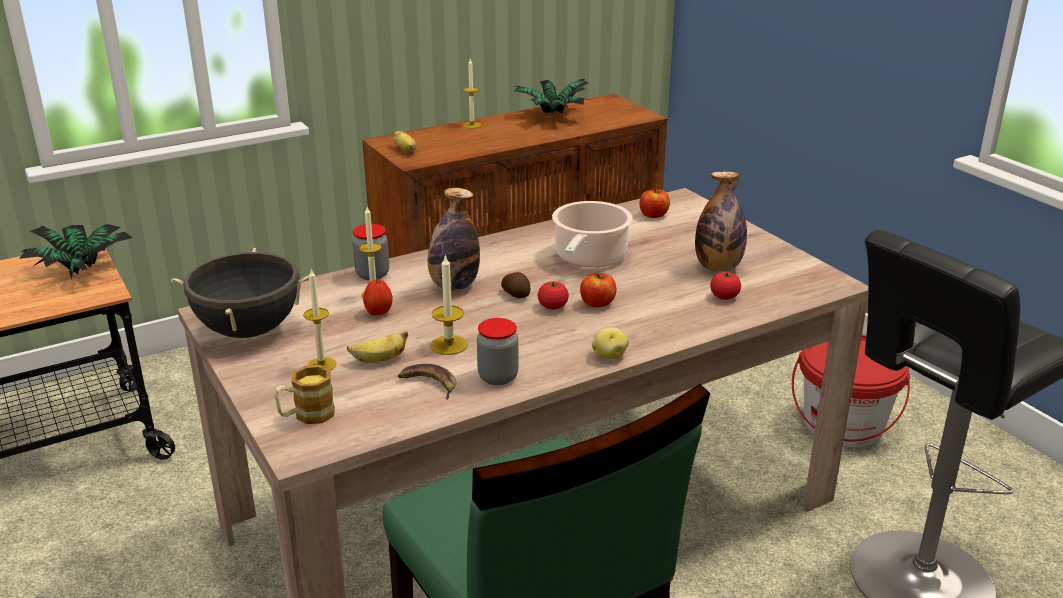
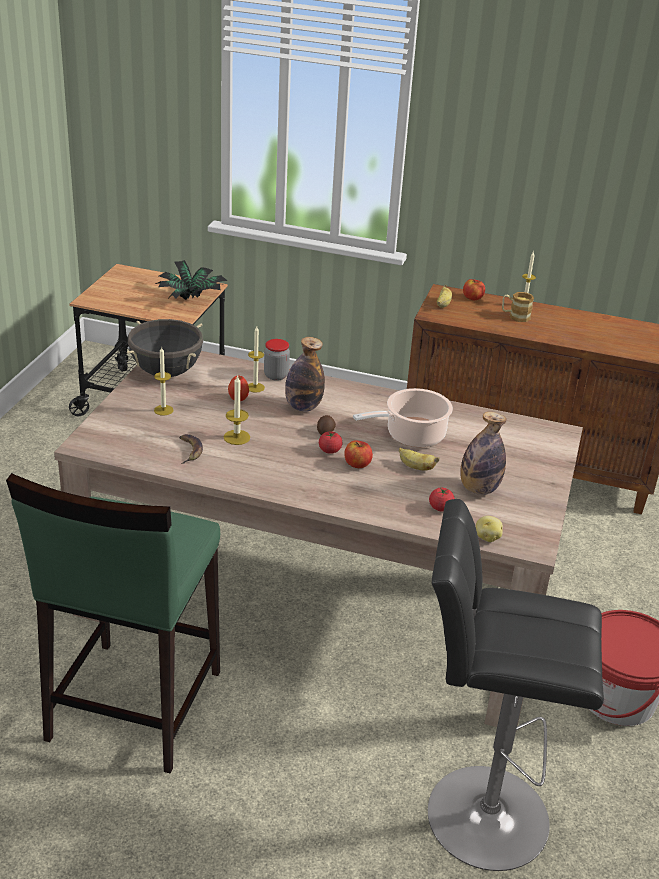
camera: 45 degrees right, 5 degrees up
(306, 415) = (114, 430): mug -> mug (515, 316)
(379, 360) = (191, 424): banana -> banana (415, 467)
(498, 377) = (226, 469): jar -> none
(552, 116) = (596, 325): potted plant -> none
(609, 356) = (301, 495): potato -> potato (487, 537)
(653, 215) = (514, 433): apple -> apple (472, 298)

